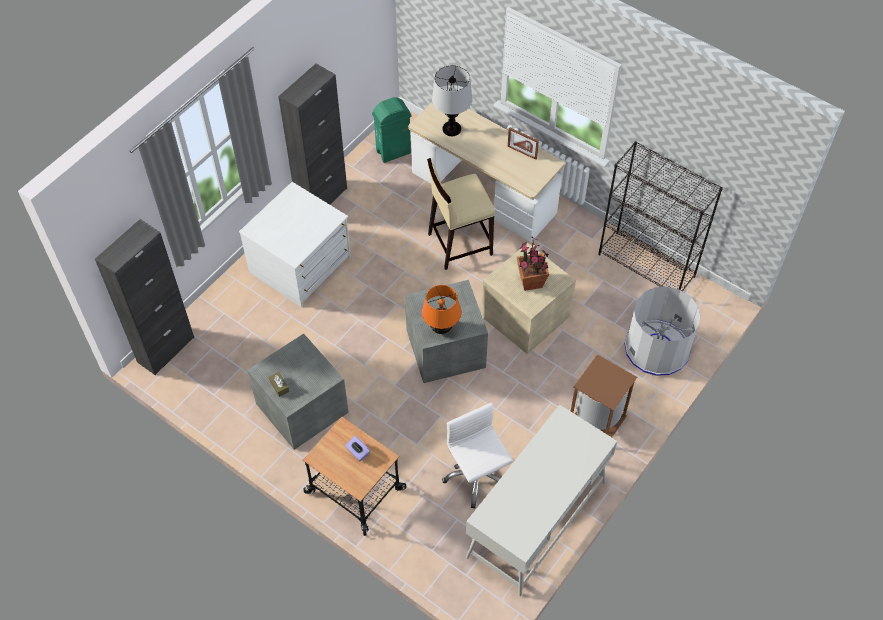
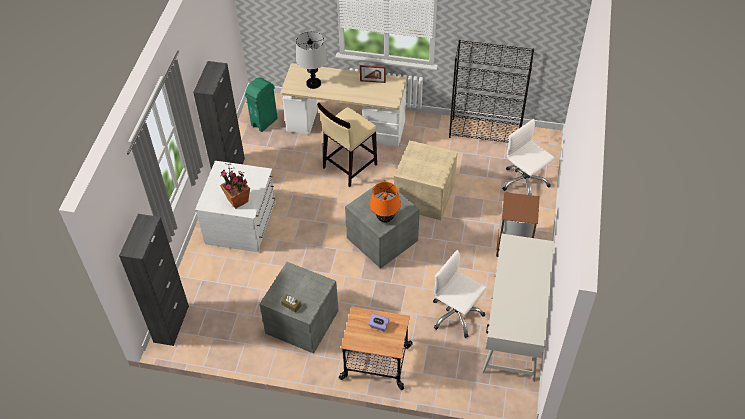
camera: 25 degrees left, 5 degrees down
(531, 282) = (428, 164): potted plant -> potted plant (238, 201)
(657, 348) = (524, 182): grey trash can -> white office chair

